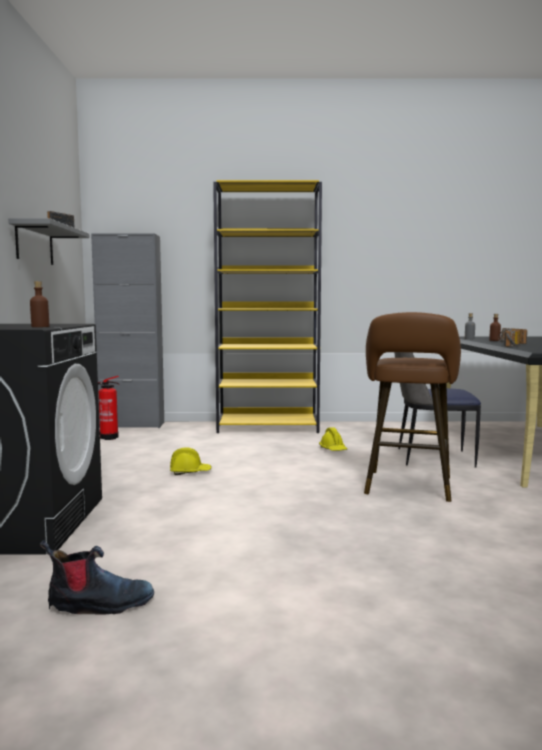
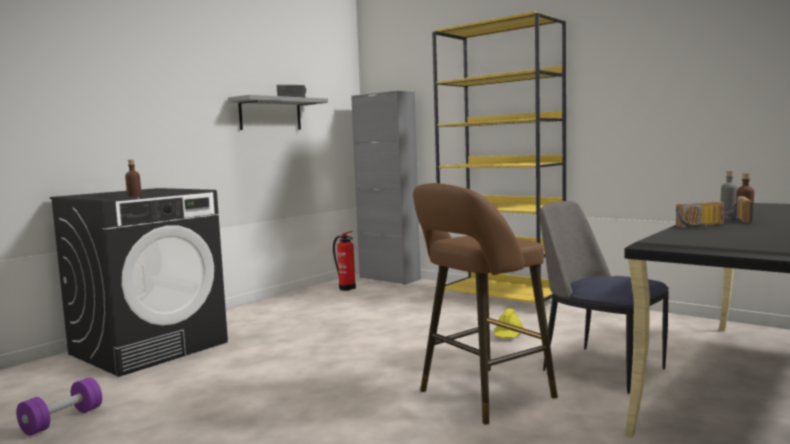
camera: 40 degrees right, 0 degrees up
(99, 605) = (62, 420): boot -> purple dumbbell
(190, 472) = (332, 332): yellow hard hat -> none

